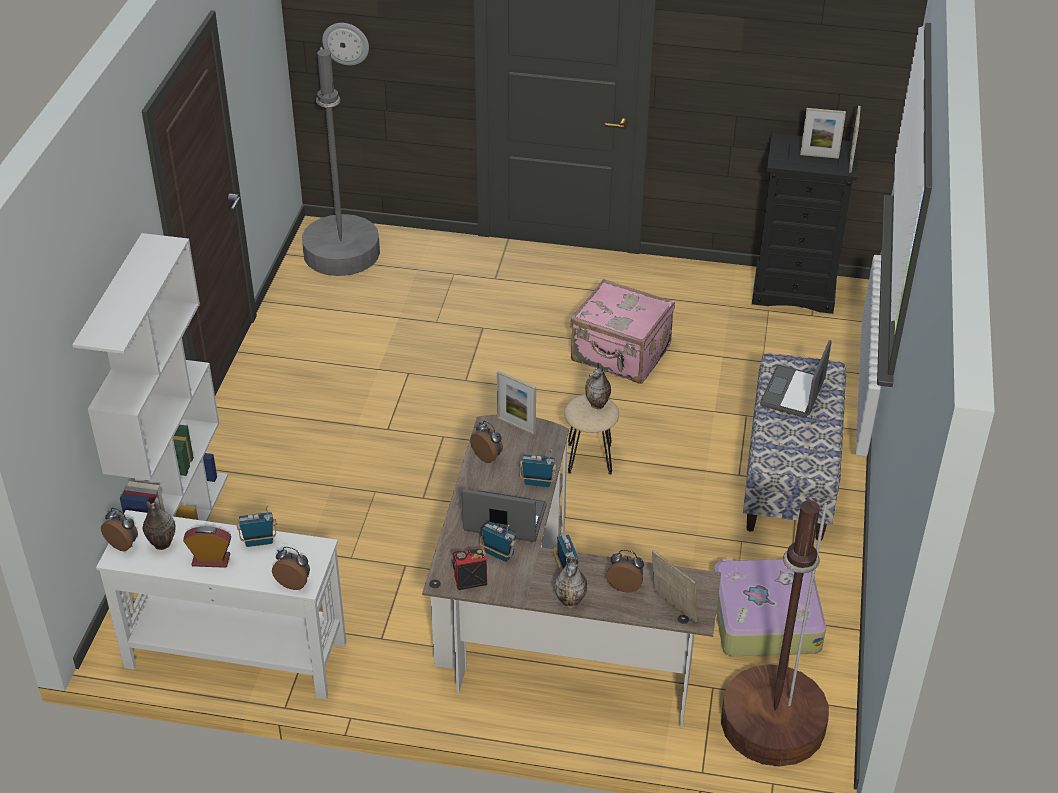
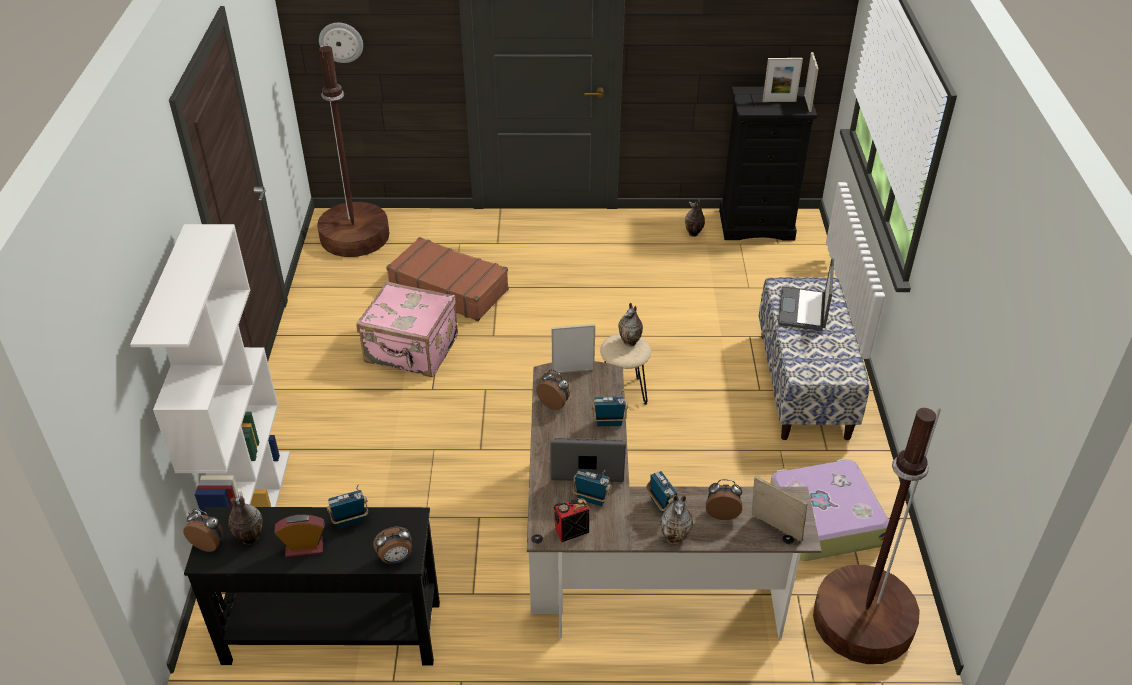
camera: 10 degrees left, 0 degrees up
(235, 654) = (331, 632): white console table -> black console table
(294, 582) = (396, 559): alarm clock -> alarm clock turned 150 degrees clockwise
(342, 253) = (355, 237): grey floor lamp -> brown floor lamp
(430, 323) = (449, 288): none -> brown suitcase
(516, 425) = (573, 371): picture frame -> picture frame turned 150 degrees clockwise
(620, 355) = (625, 297): pink suitcase -> pink suitcase (411, 351)
(718, 293) = (693, 234): none -> vase

